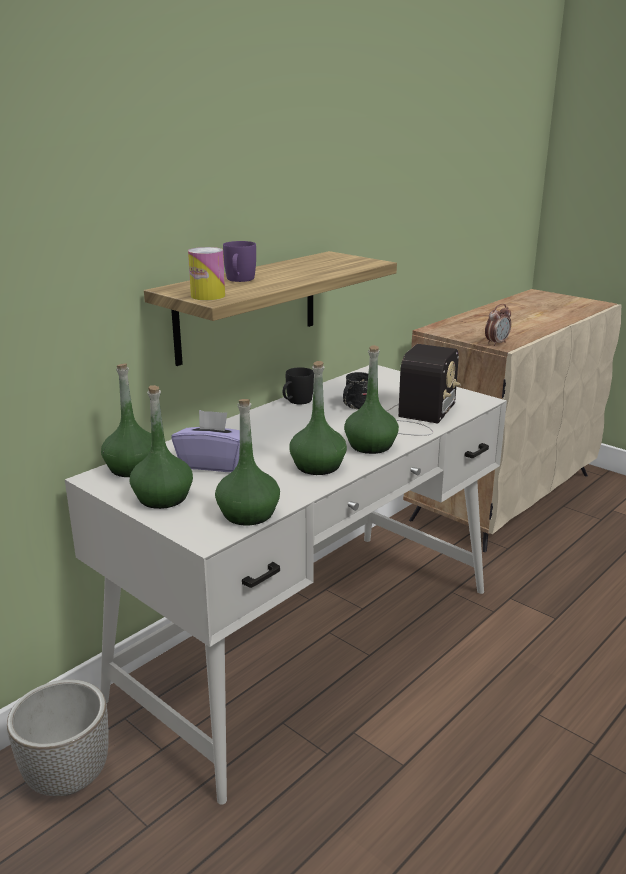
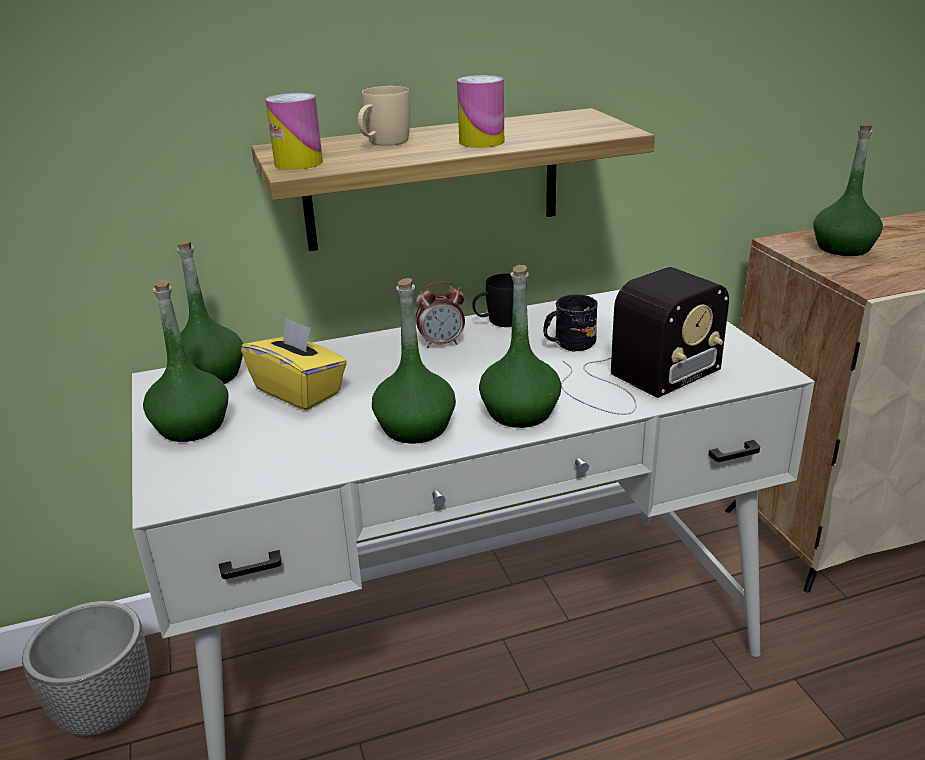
camera: 30 degrees right, 5 degrees up
(213, 463) = (299, 391): purple tissue box -> yellow tissue box
(239, 280) = (383, 143): purple mug -> beige mug
(248, 514) = (252, 477): green bottle -> green bottle (843, 248)
(303, 274) = (481, 142): none -> can
(496, 343) = (865, 281): alarm clock -> alarm clock (441, 343)

